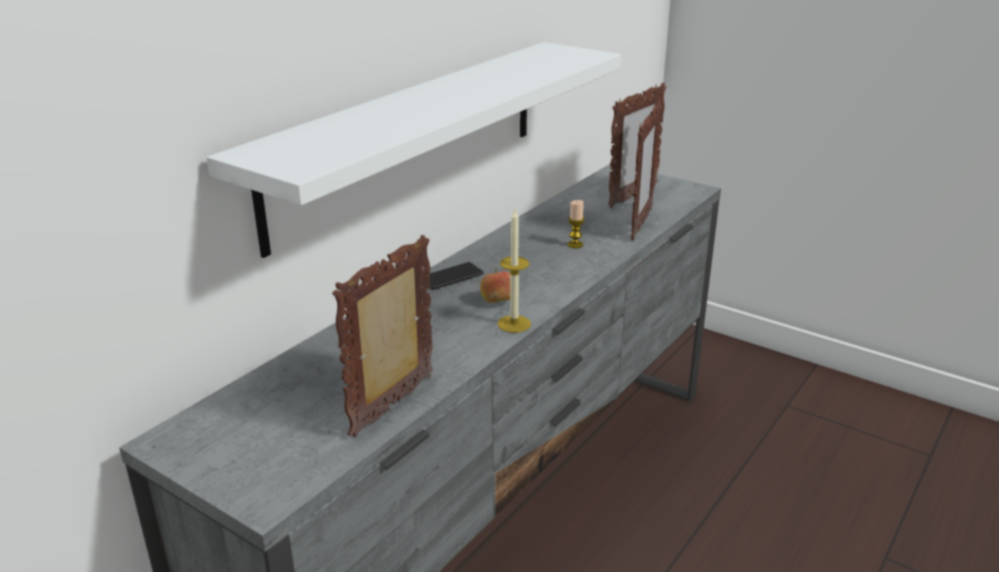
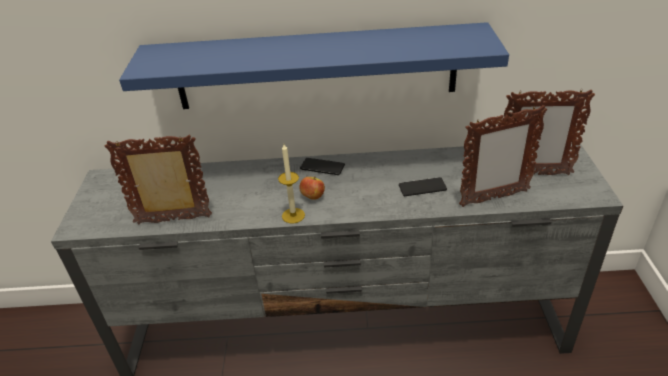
camera: 55 degrees right, 10 degrees up
(411, 138) = (316, 67): white shelf -> blue shelf
(575, 245) = (422, 187): candle -> phone

